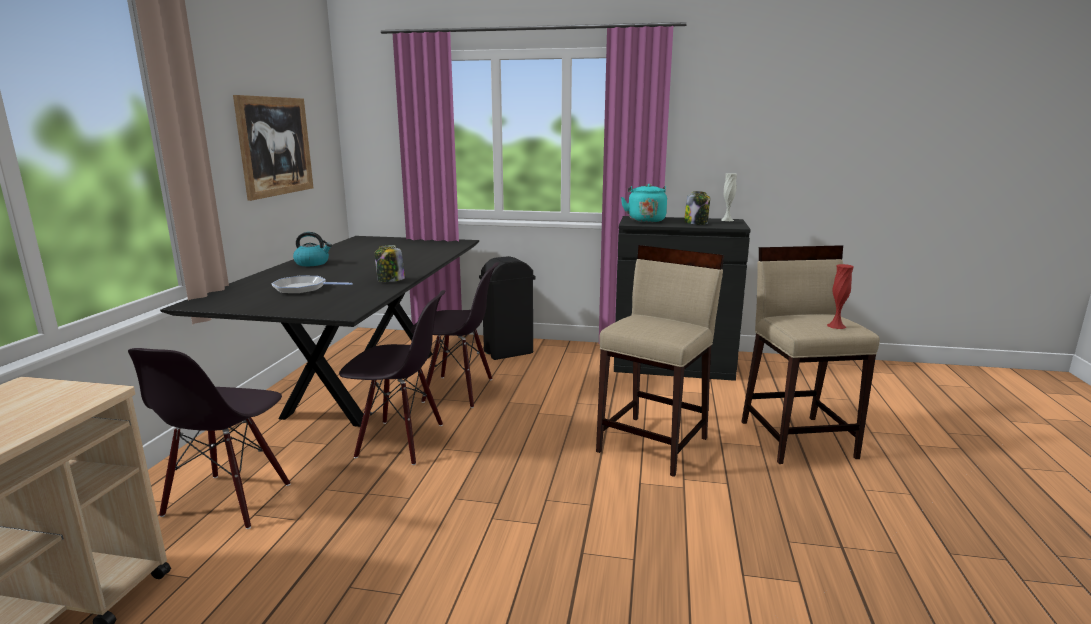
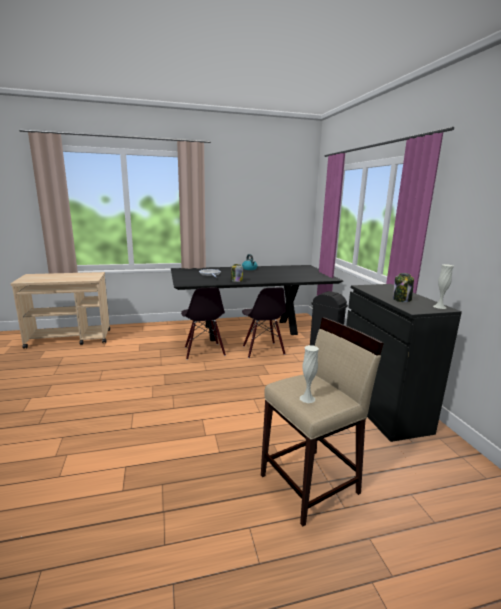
camera: 65 degrees right, 0 degrees up
(228, 501) = (146, 337): black chair -> none
(275, 146) = (257, 214): picture -> none
(645, 220) = (383, 288): turquoise kettle -> none
(654, 444) = (250, 417): beige stool -> none
(836, 326) = (307, 398): red vase -> white vase

